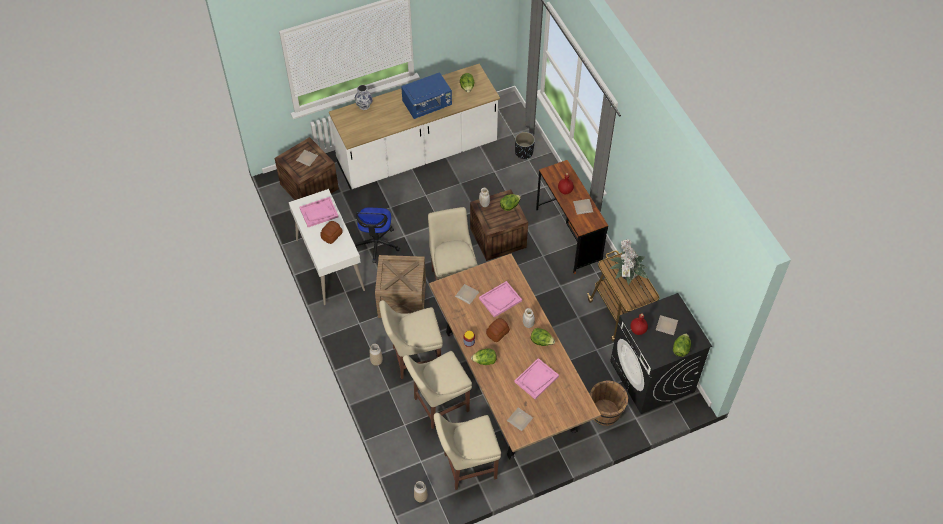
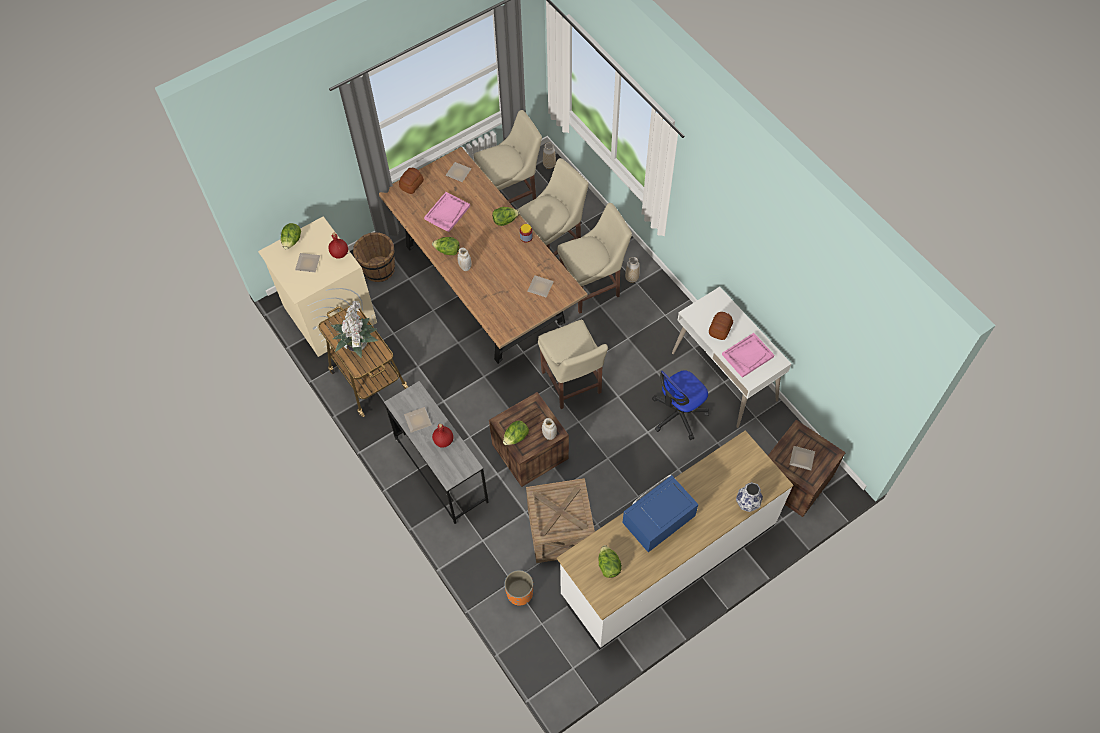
camera: 170 degrees right, 5 degrees up
(376, 244) = (678, 414): office chair -> office chair turned 120 degrees counterclockwise
(402, 299) = (625, 351): crate -> crate (560, 531)
(497, 333) = (497, 251): bread -> bread (412, 185)
(500, 299) = (501, 288): pink tray -> none
(524, 152) = (519, 593): black planter -> orange planter
(568, 236) = (441, 470): brown desk -> grey desk
(652, 377) = (329, 314): black washing machine -> beige washing machine

